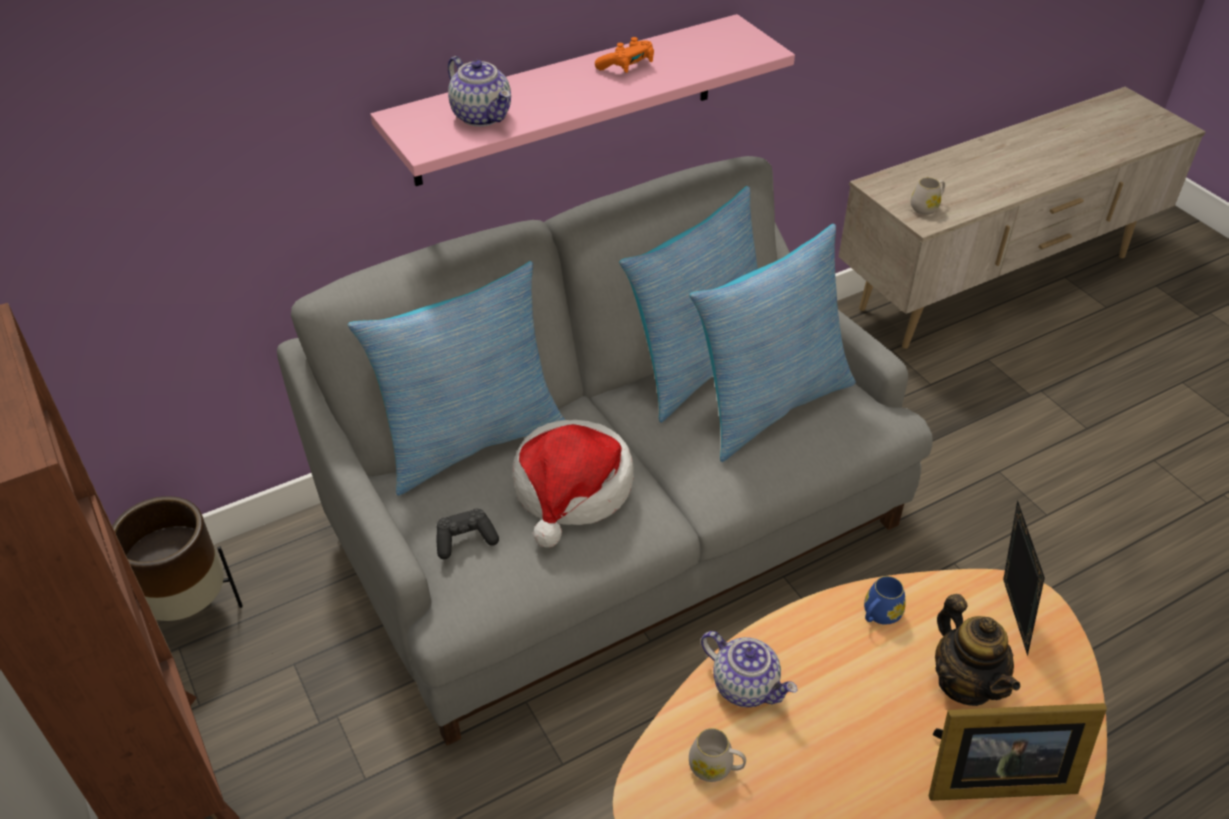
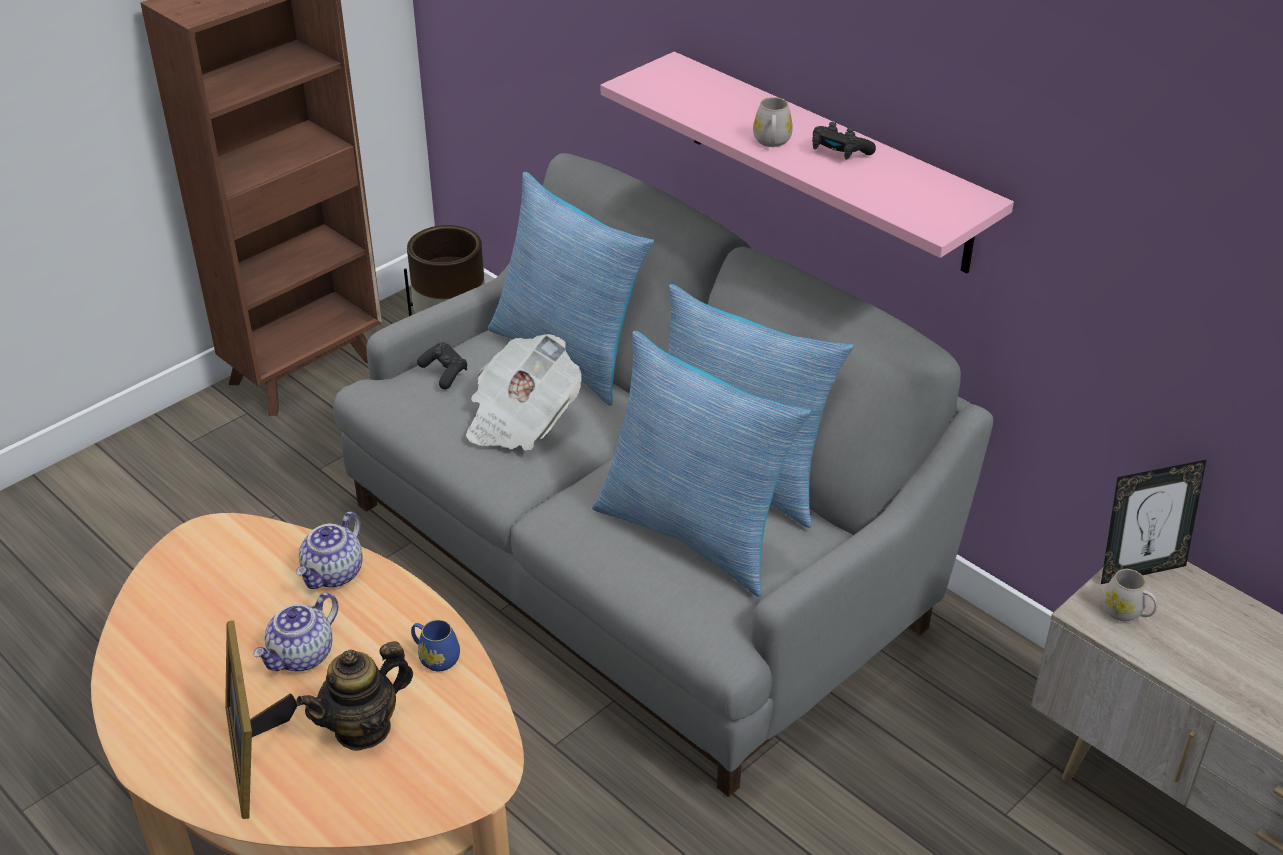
camera: 75 degrees right, 5 degrees down
(483, 116) = (697, 98): teapot -> teapot (302, 656)
(572, 490) = (521, 419): hat -> newspaper
(627, 66) = (839, 152): orange game controller -> black game controller
(716, 767) = (247, 566): white mug -> white mug (772, 142)
(1007, 616) = (456, 760): picture frame -> picture frame (1139, 569)

